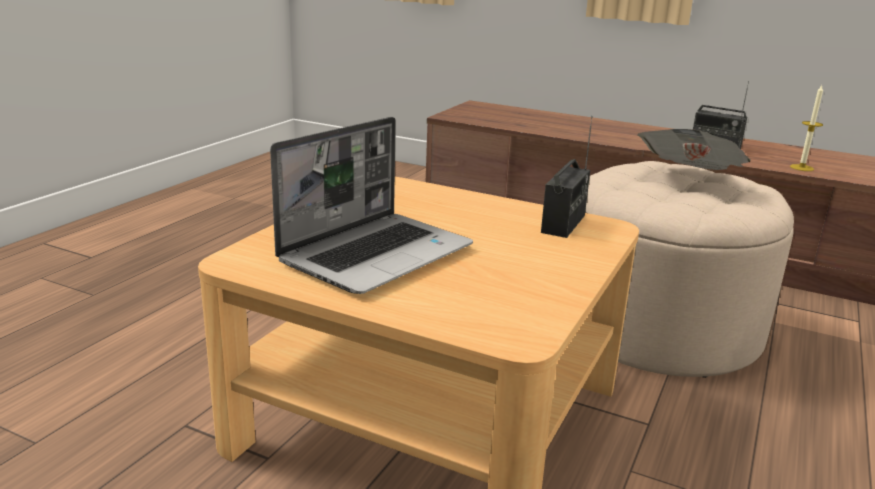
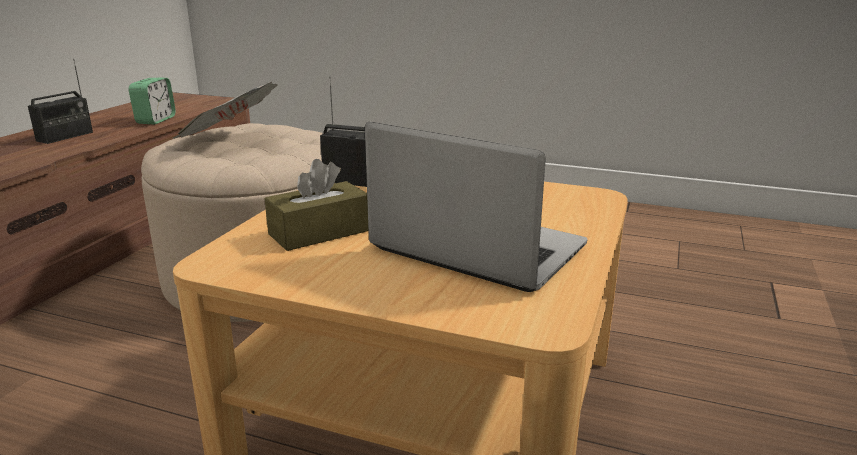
camera: 95 degrees left, 0 degrees up
(431, 207) = (319, 232): none -> brown tissue box
(801, 168) = (156, 120): candle -> alarm clock

